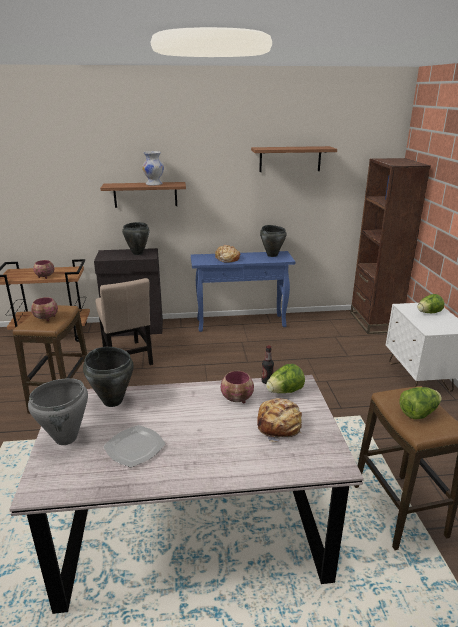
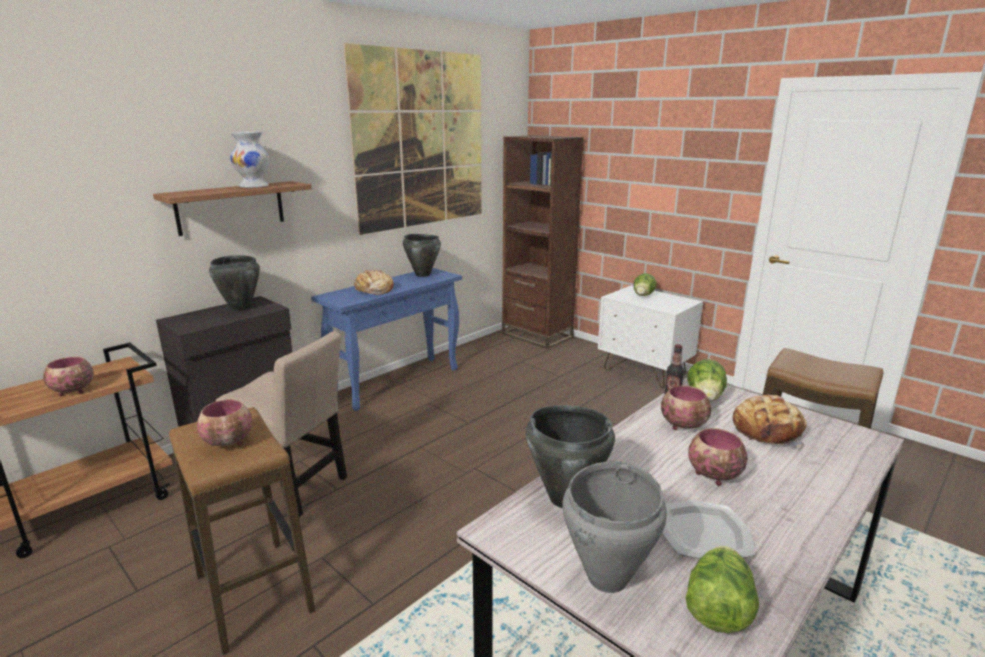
camera: 40 degrees left, 5 degrees down
(195, 428) = (712, 475): none -> bowl
(290, 159) = (421, 140): shelf -> picture
(418, 413) = (826, 369): lettuce -> lettuce (717, 609)

